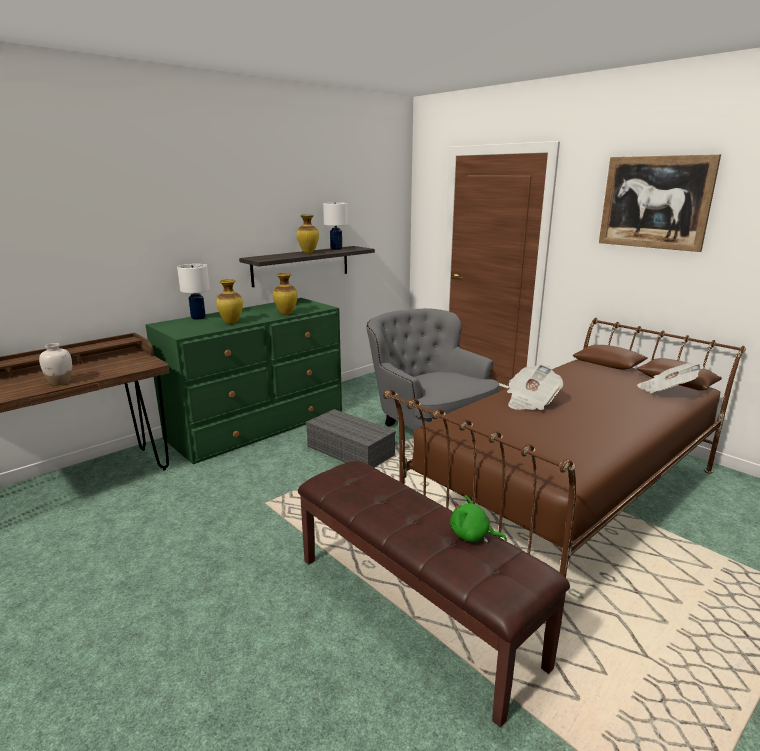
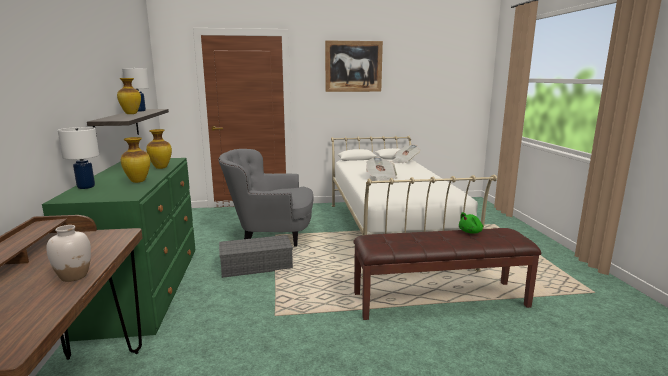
camera: 55 degrees left, 5 degrees down
(566, 496) = (390, 232): brown bed -> white bed

